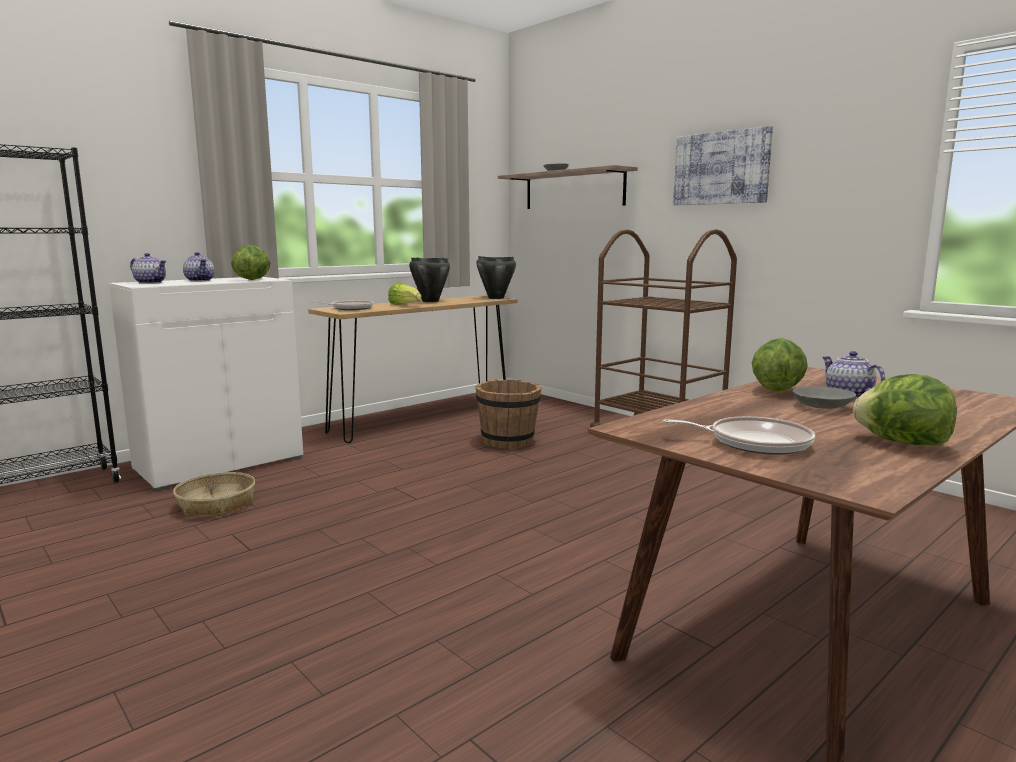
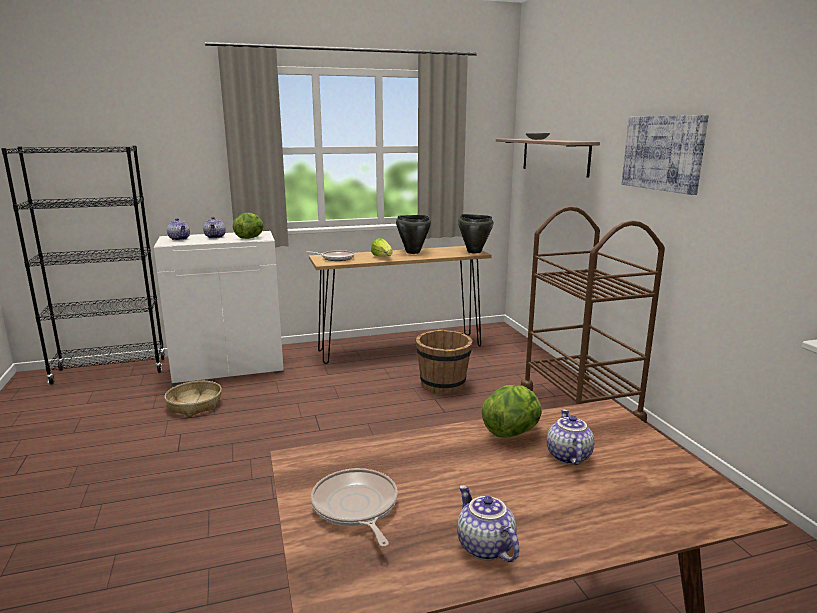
camera: 25 degrees right, 5 degrees up
(754, 442) = (356, 507): frying pan -> frying pan turned 150 degrees counterclockwise
(821, 406) = (508, 469): grey bowl -> none
(902, 443) = (483, 547): lettuce -> teapot

